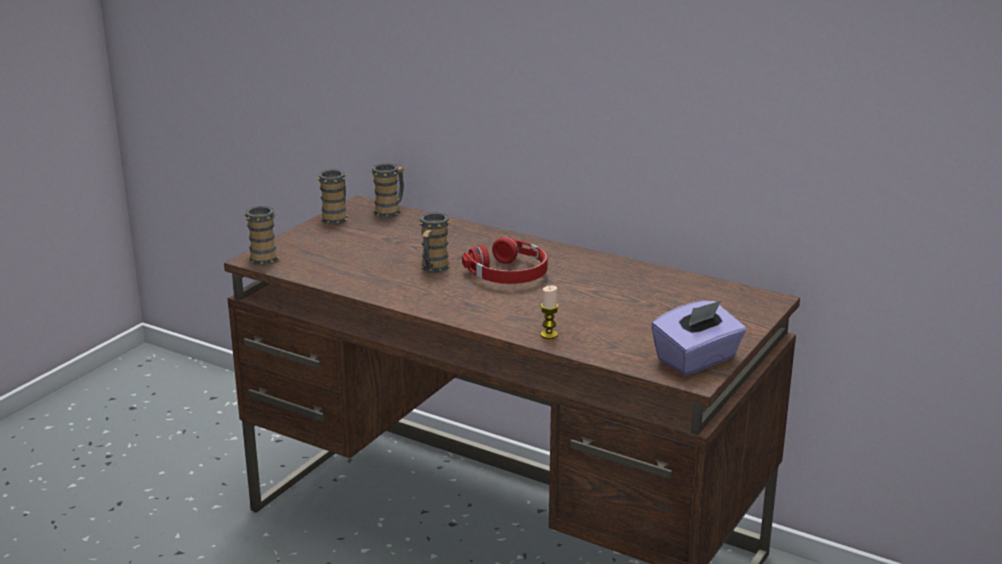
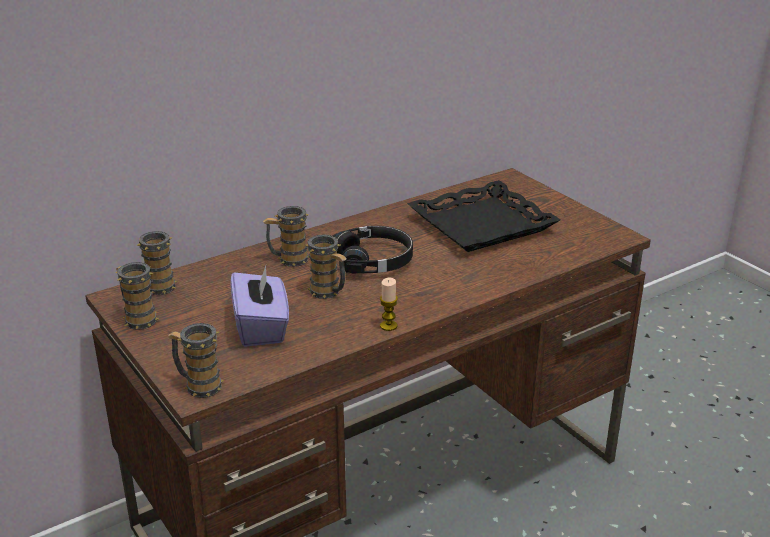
camera: 65 degrees left, 5 degrees up
(474, 242) = (288, 260): none -> mug
(509, 274) = (374, 260): red headphones -> black headphones
(549, 335) = (511, 272): candle -> candle (388, 326)
(633, 305) = (482, 225): none -> black tray
(697, 360) = (591, 227): purple tissue box -> purple tissue box (261, 327)

